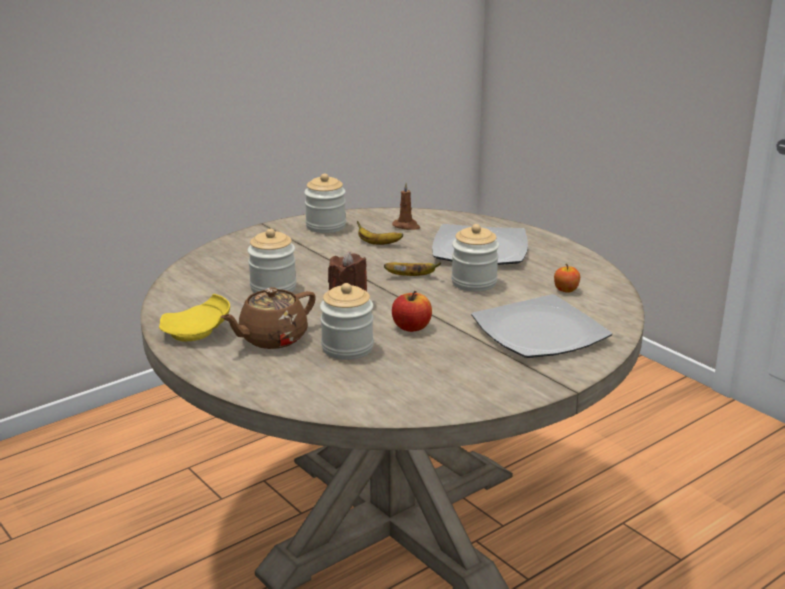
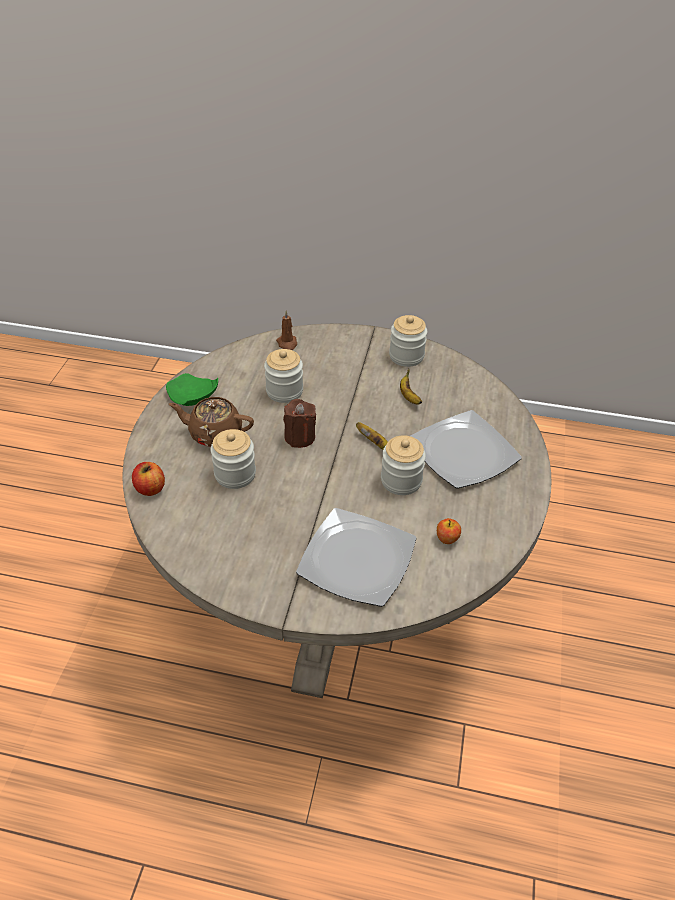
camera: 50 degrees right, 20 degrees up
(197, 332) = (192, 398): yellow plate -> green plate
(406, 226) = (457, 393): brown candle -> brown candle (287, 344)
(411, 327) = (295, 487): apple -> apple (150, 488)

